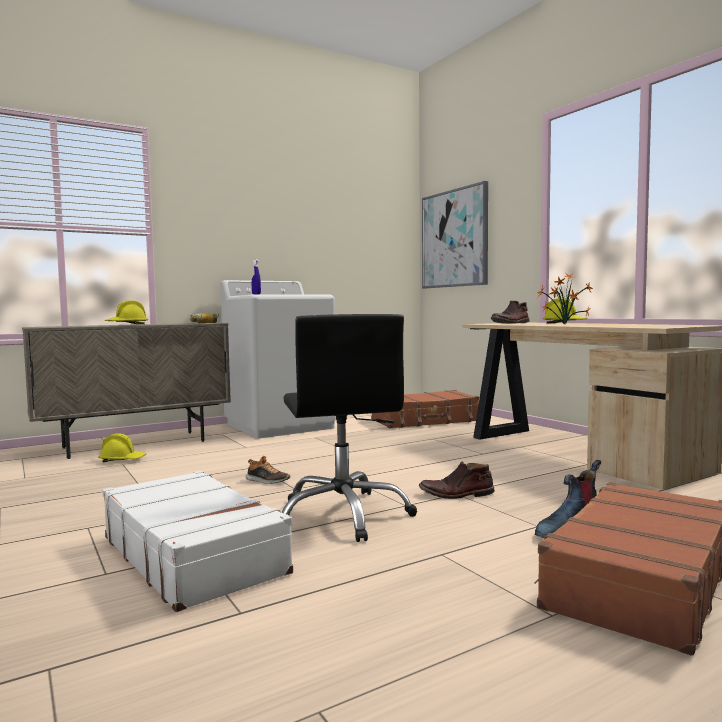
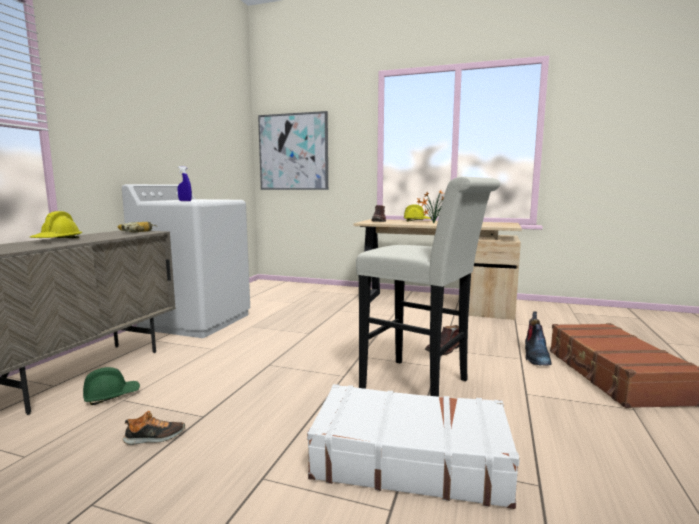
camera: 40 degrees left, 5 degrees up
(122, 460) = (112, 396): yellow hard hat -> green hard hat
(267, 481) = (308, 375): shoe -> shoe (154, 438)
(343, 515) = (422, 386): black office chair -> white stool
(425, 421) = (301, 296): brown suitcase -> none

